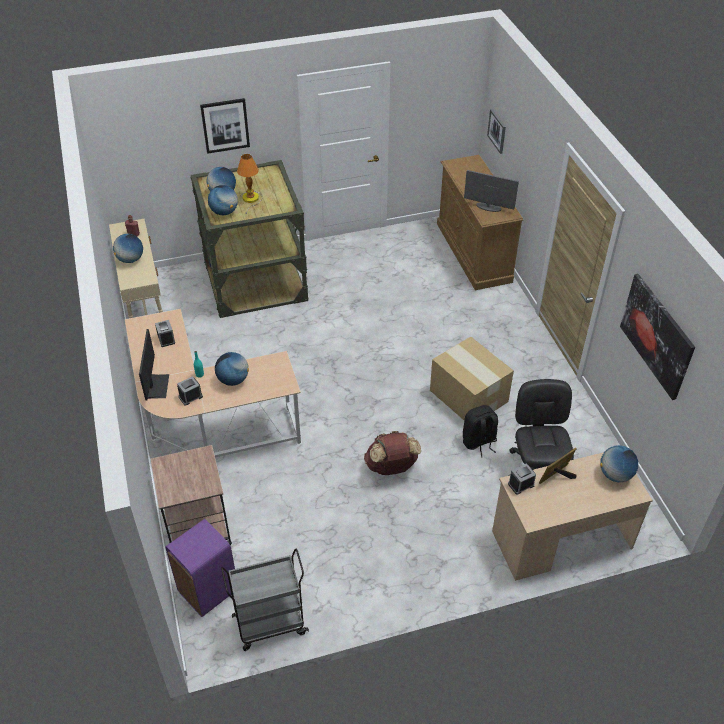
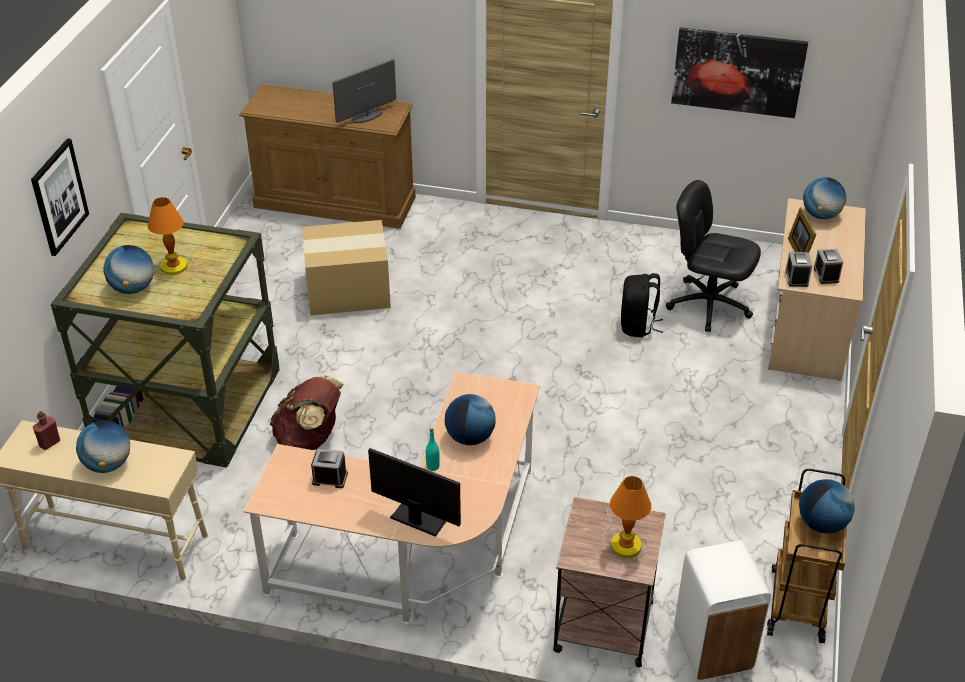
camera: 60 degrees left, 5 degrees down
(184, 481) = (622, 544): none -> table lamp
(190, 397) = (469, 489): alarm clock -> alarm clock (826, 275)
(207, 590) = (712, 649): purple trash can -> white trash can
(224, 212) = (178, 300): globe -> globe (822, 524)
(269, 625) = (797, 606): grey cart -> brown cart
(391, 467) = (626, 408): brown backpack -> brown backpack (310, 439)
(468, 395) = (562, 304): cardboard box -> cardboard box (347, 290)
(497, 131) = (292, 32): picture -> none

